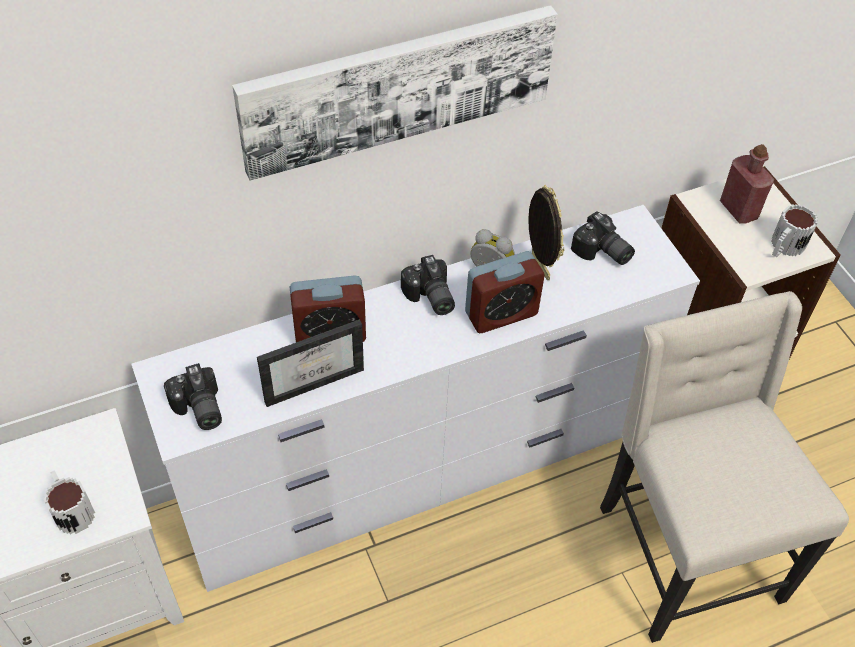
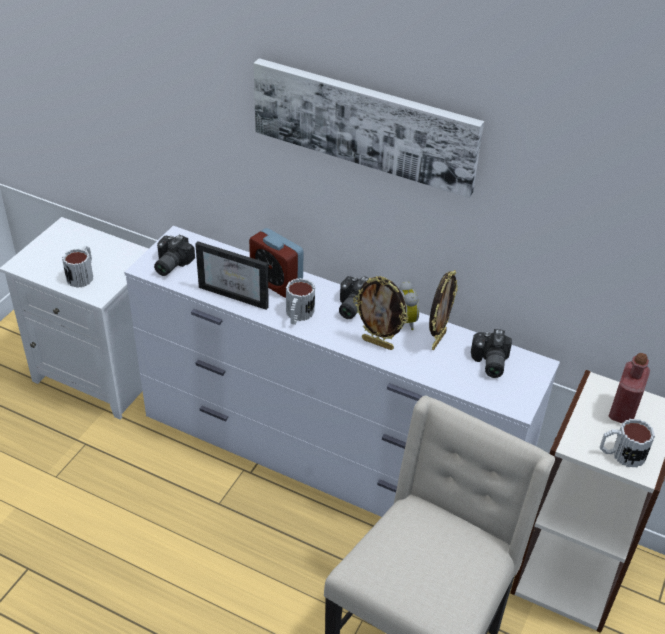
camera: 50 degrees right, 10 degrees down
(399, 349) = (298, 315): none -> mug
(501, 314) = (378, 343): alarm clock -> picture frame

